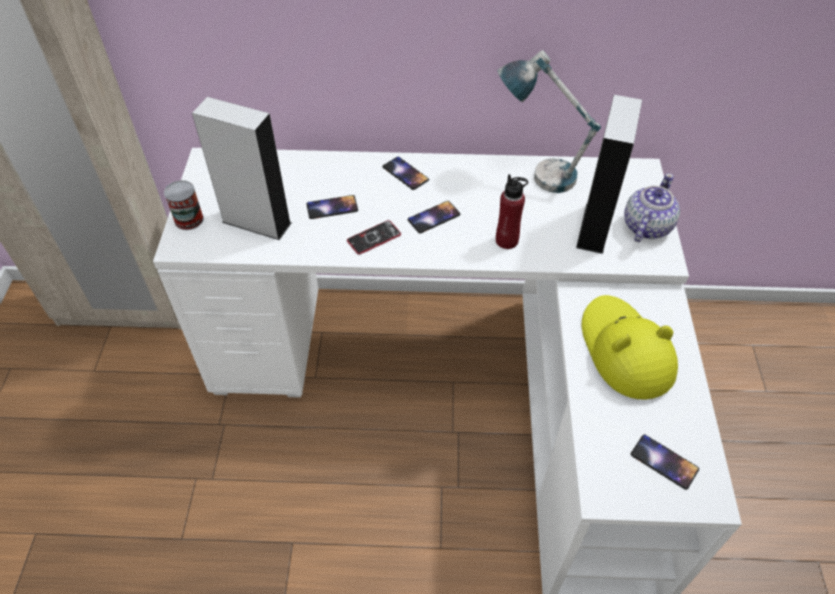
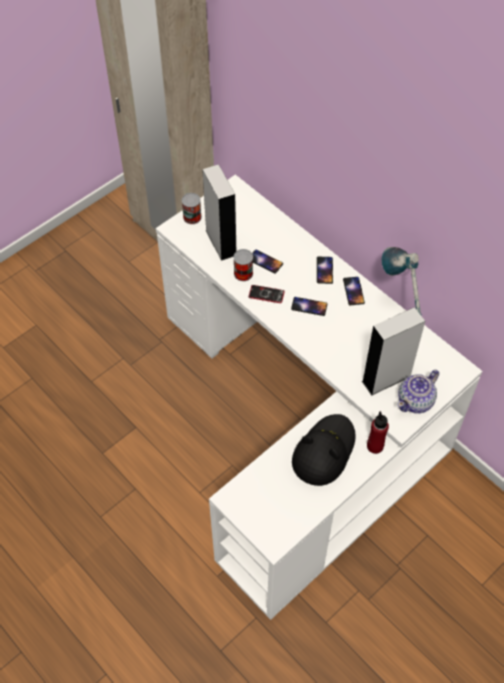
camera: 45 degrees right, 5 degrees up
(321, 235) = (243, 273): none -> can
(507, 240) = (330, 348): red bottle -> red bottle (375, 446)
(625, 351) = (323, 451): yellow hat -> black hat
(646, 227) = (416, 401): teapot -> teapot turned 150 degrees clockwise
(664, 461) = (274, 511): phone -> phone (353, 291)

